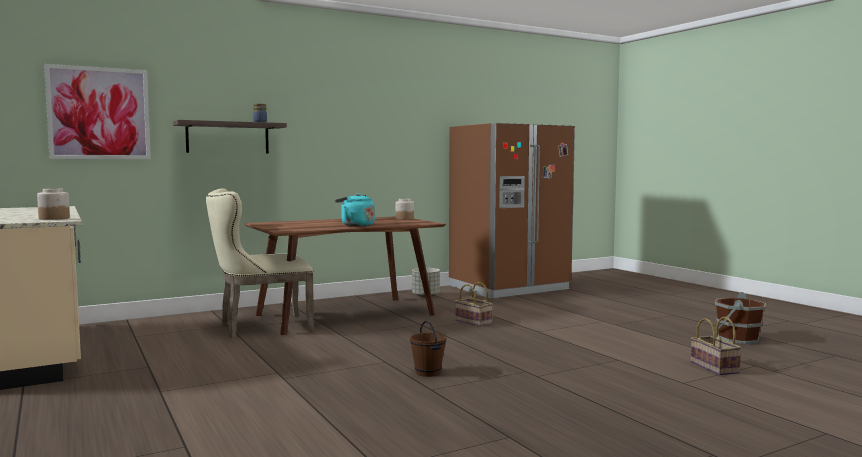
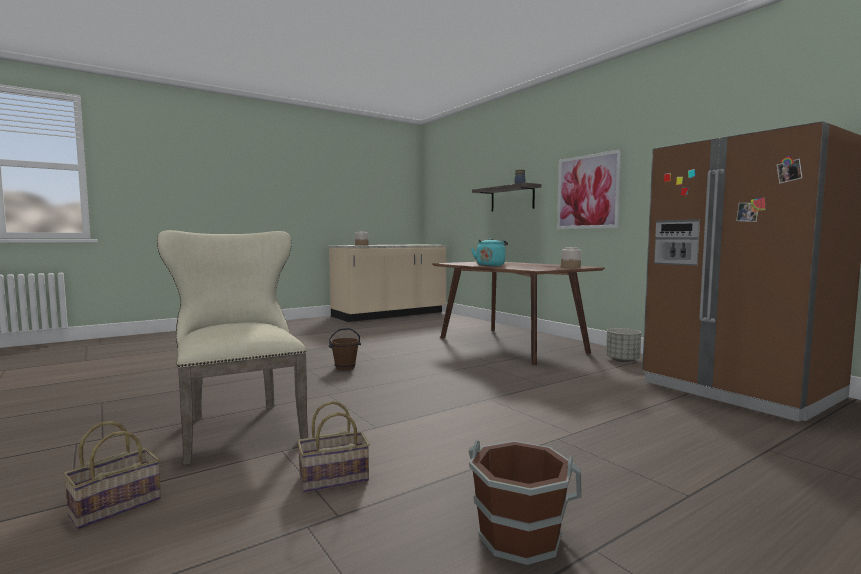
camera: 85 degrees right, 0 degrees up
(99, 113) = (460, 190): picture -> picture (587, 192)
(260, 327) = (457, 333): beige chair -> beige chair (239, 426)
(472, 322) = (515, 376): basket -> basket (117, 505)

